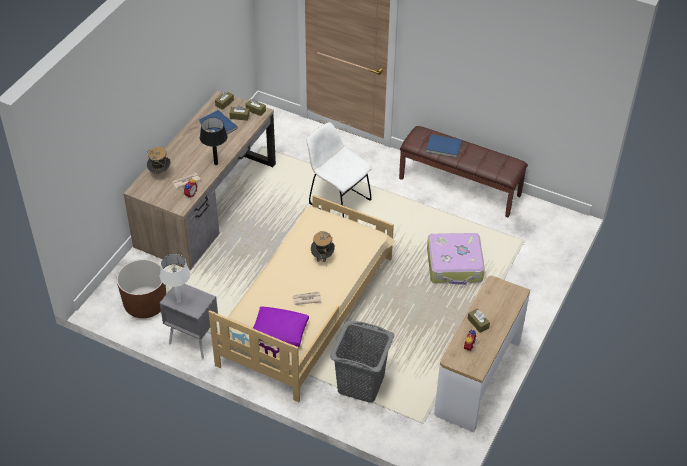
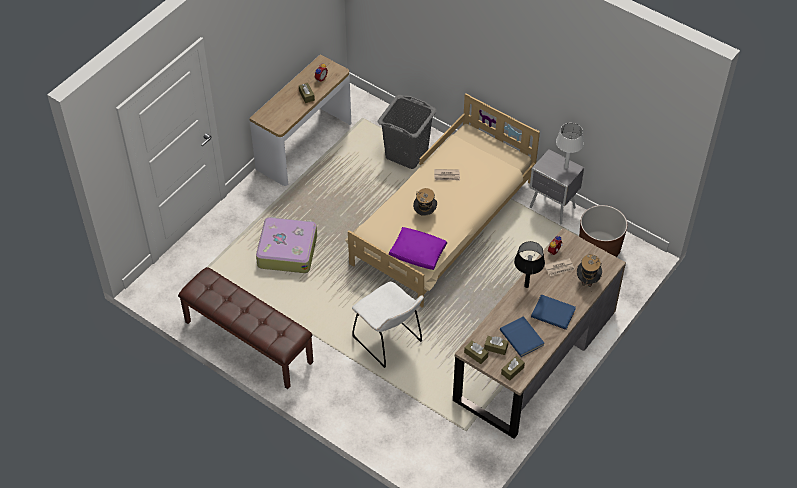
camera: 170 degrees left, 5 degrees up
(279, 331) = (476, 150): purple pillow -> purple pillow (418, 253)
(443, 147) = (264, 319): blue book -> blue book (553, 312)

